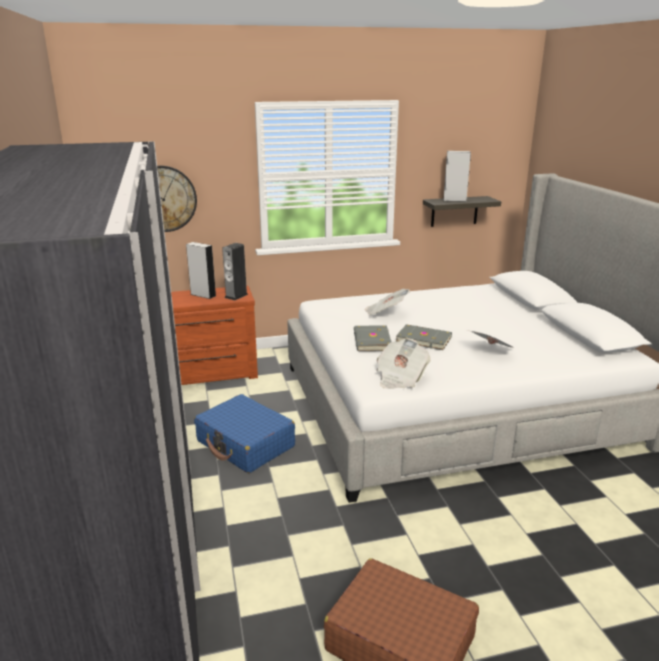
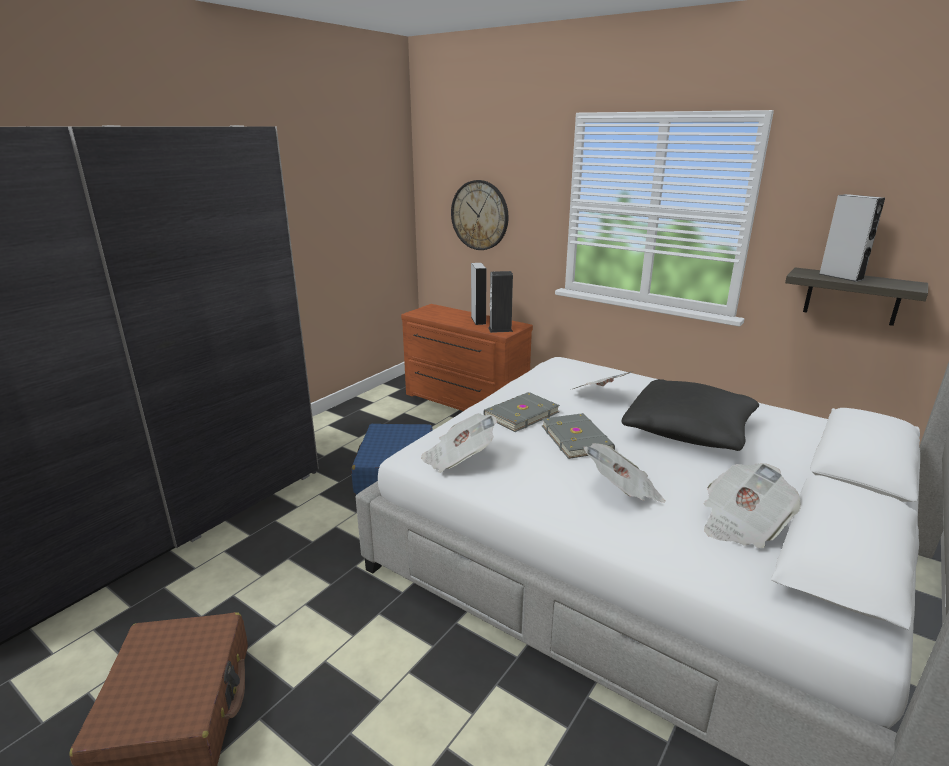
camera: 50 degrees right, 0 degrees up
(455, 313) = (688, 431): none -> black pillow
(547, 341) = (741, 524): none -> newspaper

